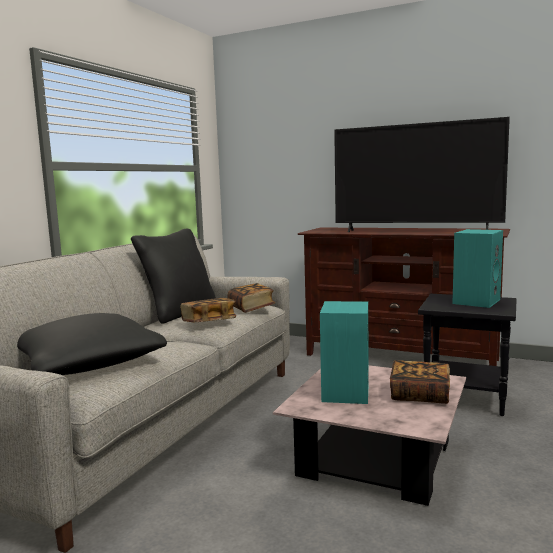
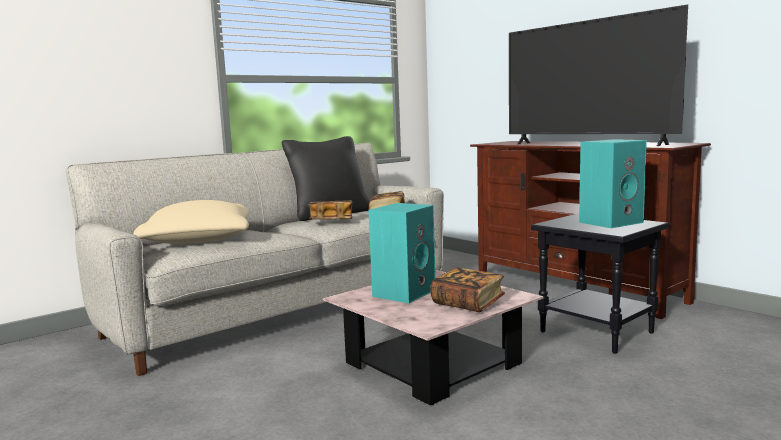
camera: 25 degrees right, 0 degrees up
(88, 364) = (199, 240): black pillow -> beige pillow

